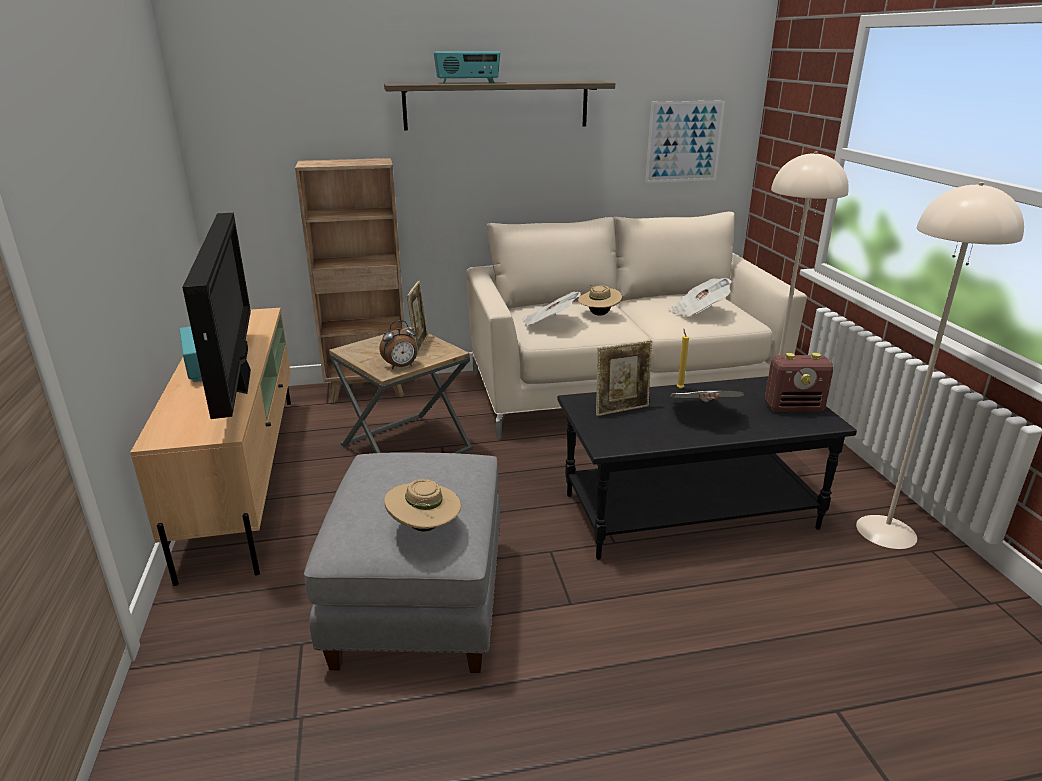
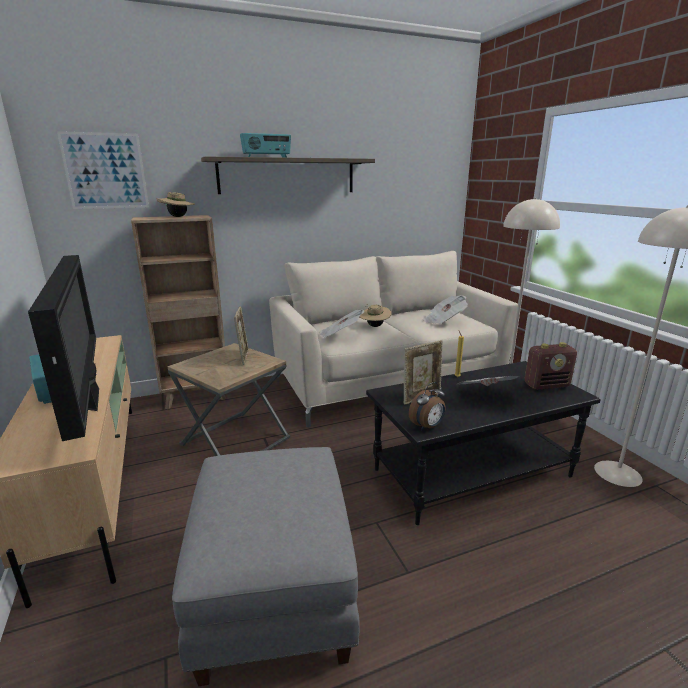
camera: 10 degrees left, 5 degrees down
(401, 366) = (233, 376): alarm clock -> alarm clock (427, 427)
(425, 527) = (291, 530): beige hat -> beige hat (178, 217)
(684, 142) = (418, 203): picture -> picture (105, 171)

